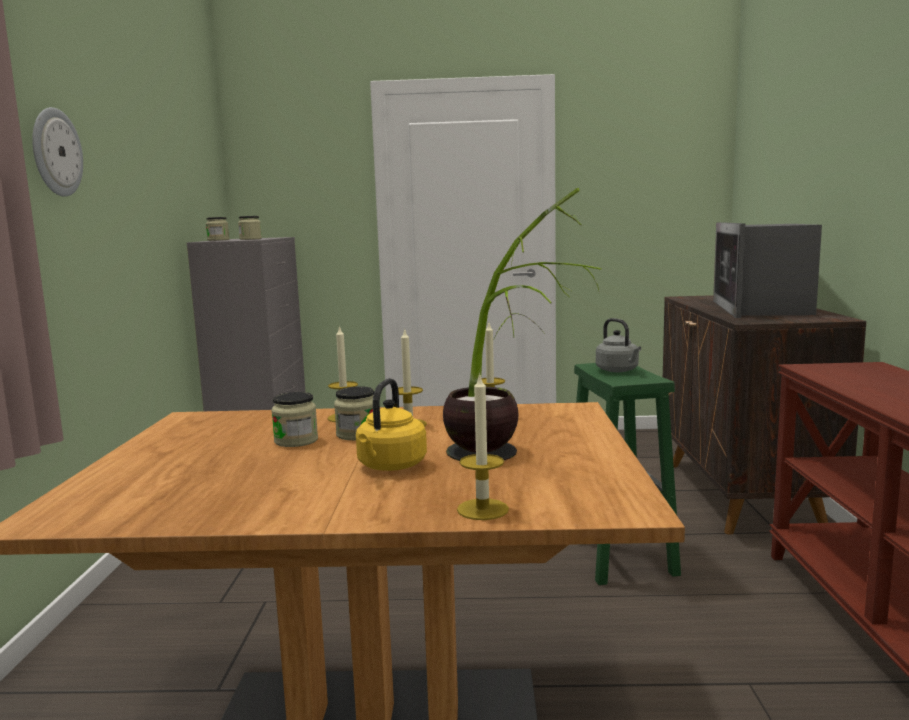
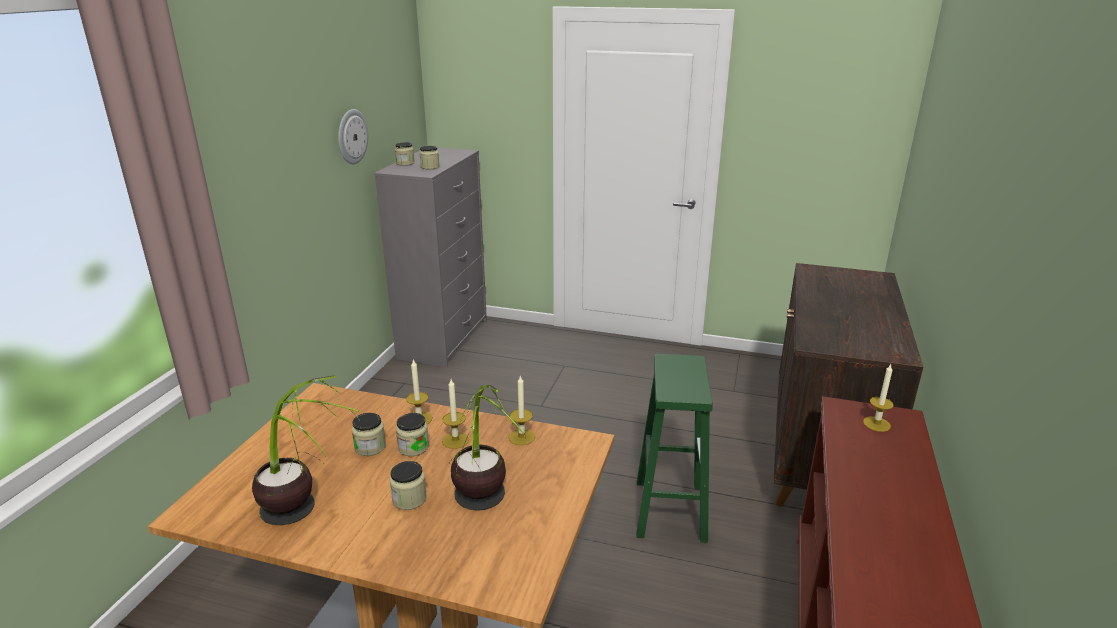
camera: 15 degrees right, 15 degrees up
(55, 152) = (244, 154): wall clock -> wall clock (351, 136)
(253, 499) = (308, 520): none -> potted plant
(390, 466) = (409, 499): yellow kettle -> jar
(482, 509) = (432, 569): candle -> candle (876, 424)
(618, 370) = (682, 373): grey kettle -> none
(760, 308) = (855, 314): microwave -> none

